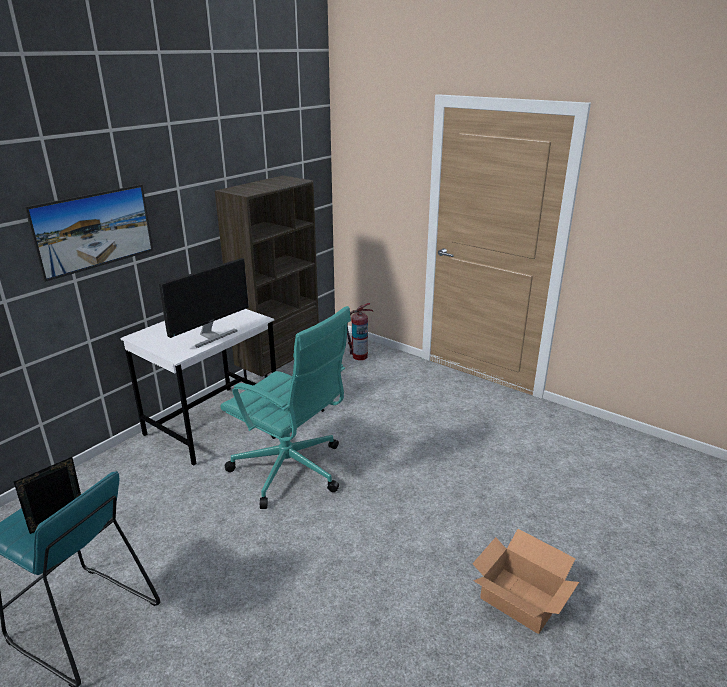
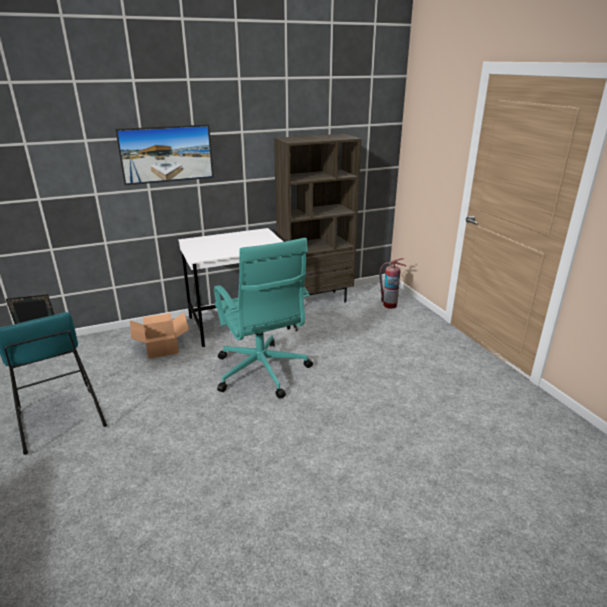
camera: 30 degrees right, 0 degrees up
(211, 336) = (233, 250): monitor -> none
(520, 600) = (356, 546): cardboard box -> cardboard box (161, 346)

